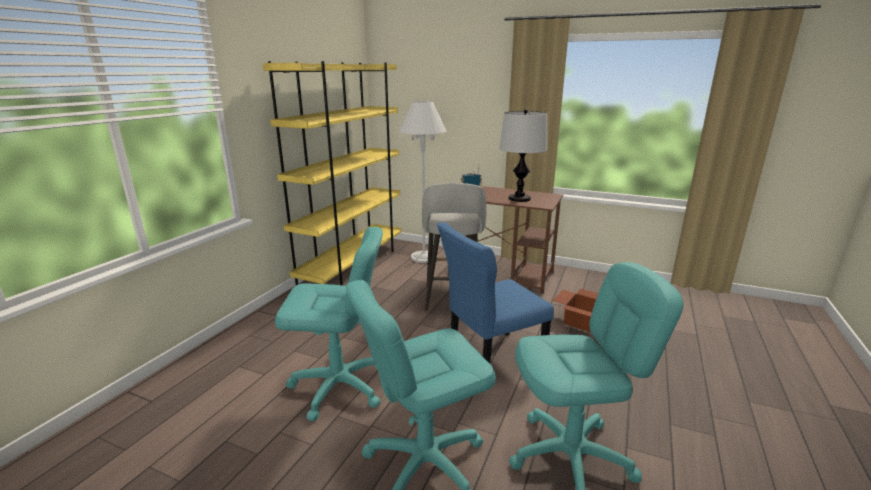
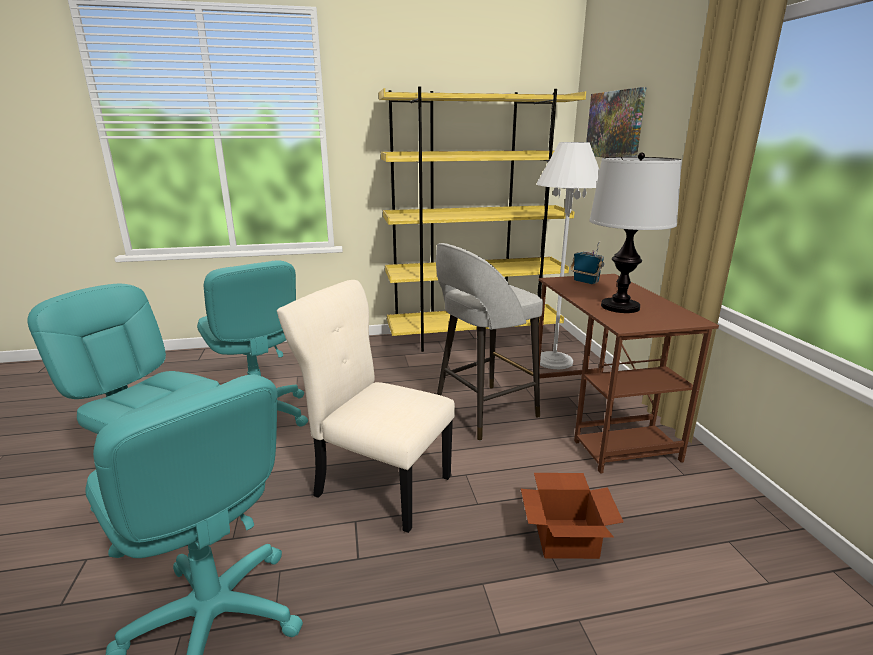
camera: 55 degrees right, 0 degrees up
(422, 88) = (615, 125): none -> picture
(490, 359) = (378, 484): blue chair -> beige chair

